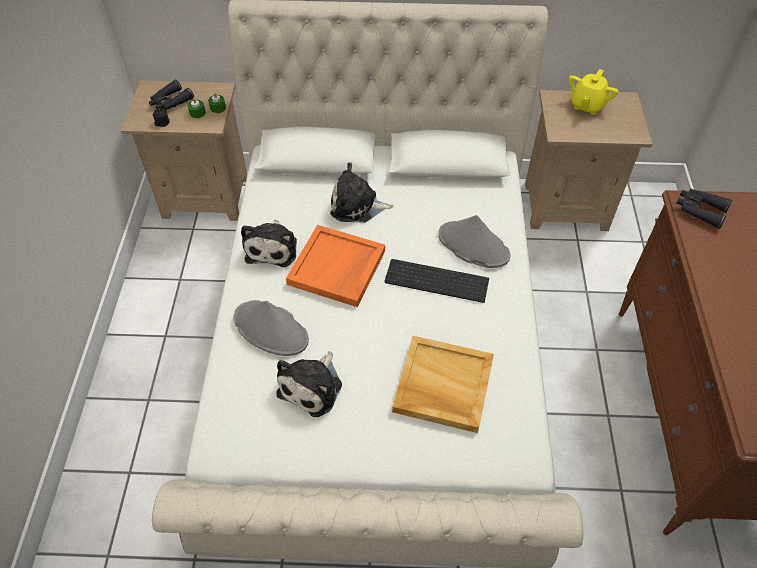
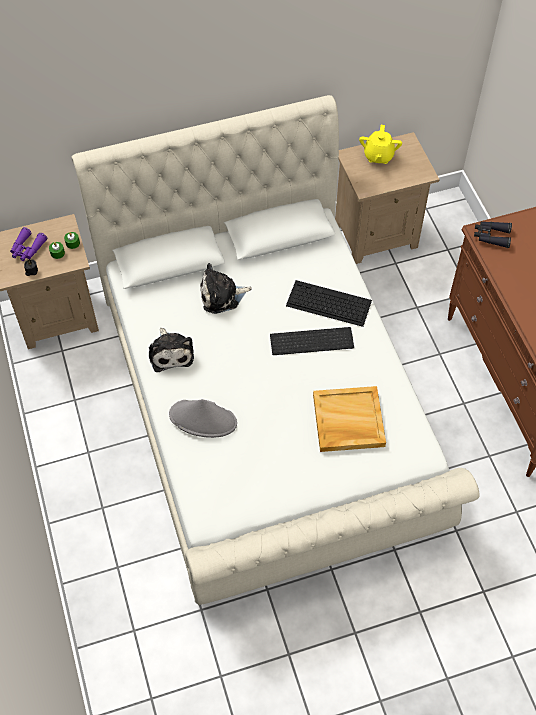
camera: 20 degrees left, 5 degrees up
(170, 102) = (27, 249): black binoculars -> purple binoculars
(313, 386) = (255, 452): plush toy -> none
(337, 268) = (231, 354): orange tray -> none
(473, 245) = (328, 303): grey hat -> keyboard

